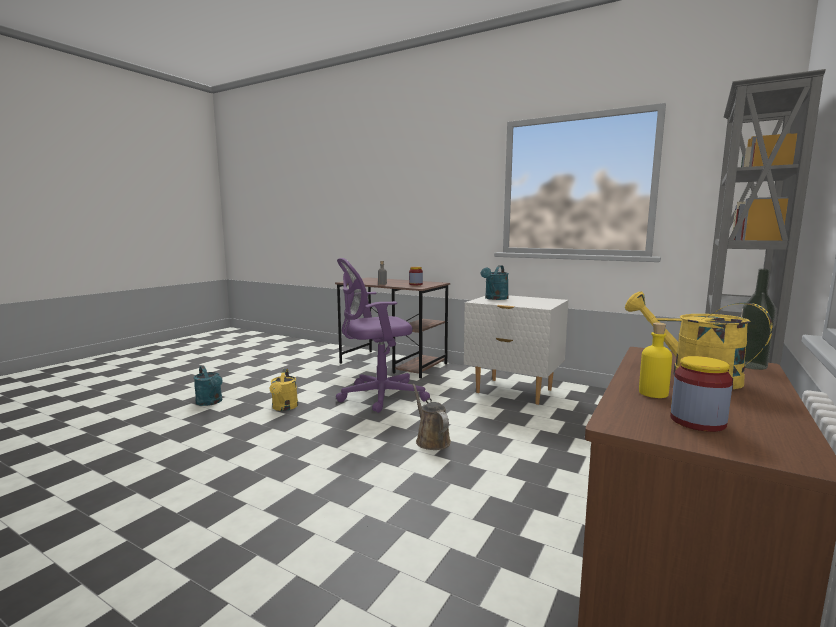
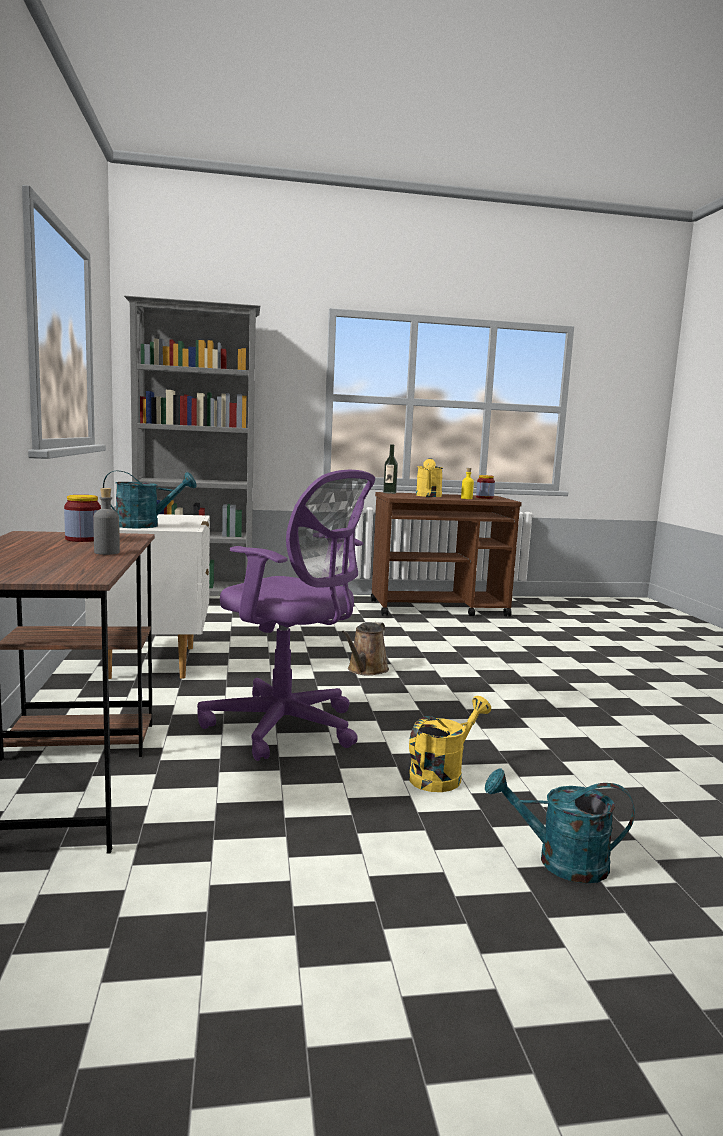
camera: 130 degrees left, 0 degrees up
(211, 402) = (560, 862): turquoise watering can -> turquoise watering can turned 90 degrees counterclockwise

